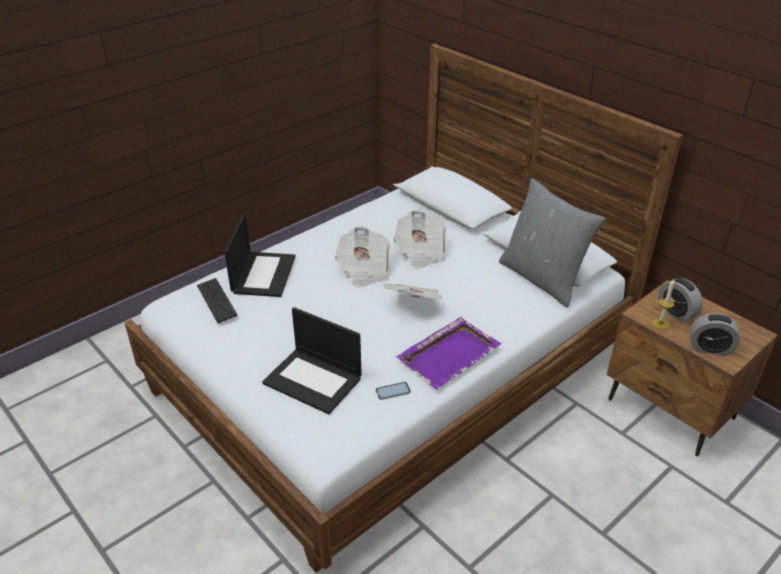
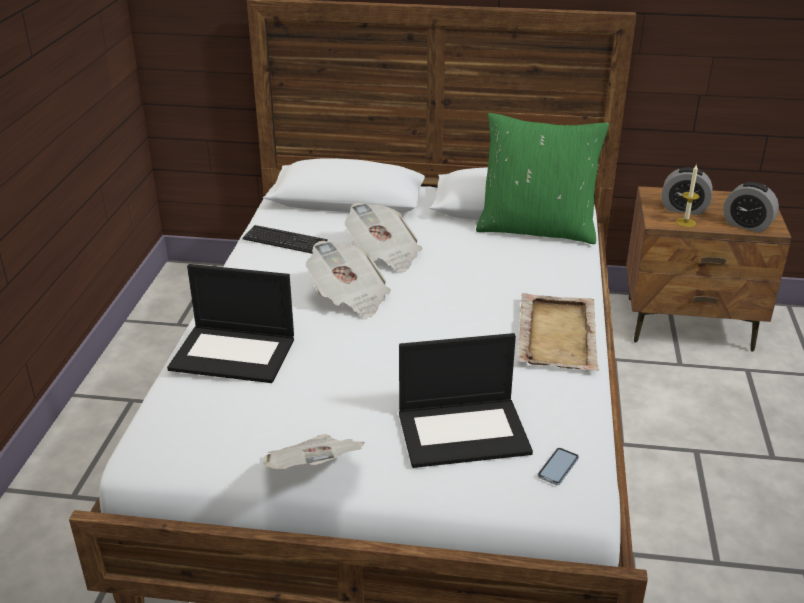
camera: 40 degrees left, 5 degrees down
(217, 301) = (218, 411): keyboard -> keyboard (285, 241)
(263, 274) = (235, 353): laptop -> laptop turned 135 degrees clockwise
(393, 391) = (558, 396): phone -> phone (558, 467)
(415, 304) = (454, 304): newspaper -> newspaper (314, 472)
(449, 354) = (557, 334): purple tray -> beige tray
(542, 278) = (537, 229): grey pillow -> green pillow
(710, 348) = (747, 225): alarm clock -> alarm clock turned 60 degrees clockwise

